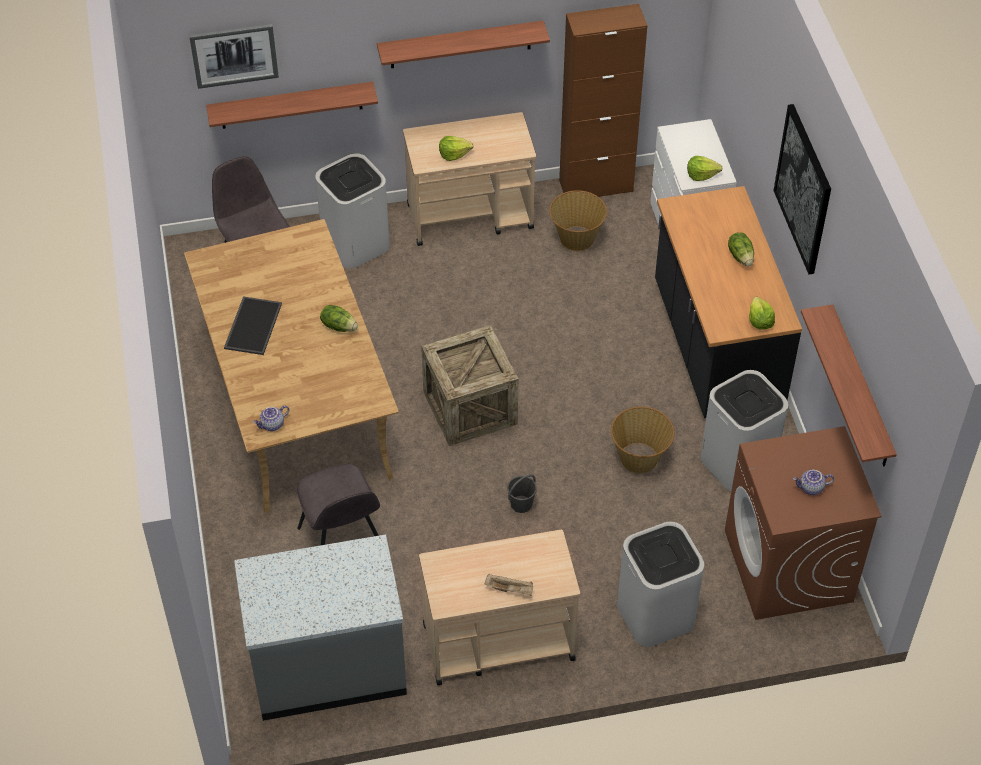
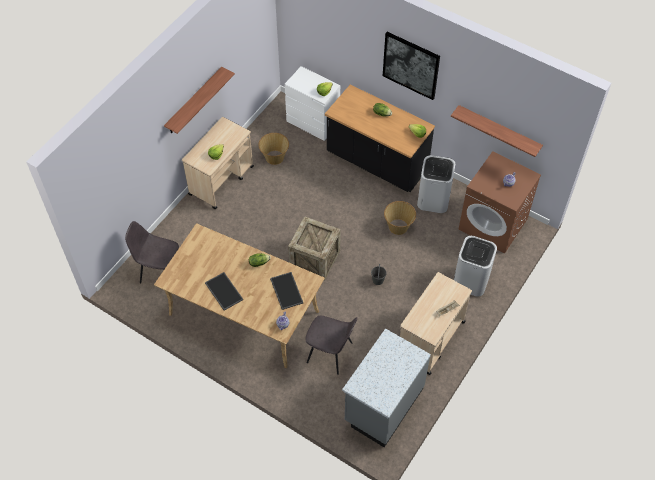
camera: 45 degrees left, 5 degrees up
(234, 55) = (110, 175): picture -> none
(291, 105) = (136, 182): shelf -> none
(328, 387) = (285, 290): none -> tray
(356, 243) = (187, 228): white trash can -> none
(596, 186) = (257, 130): brown cabinet -> none

